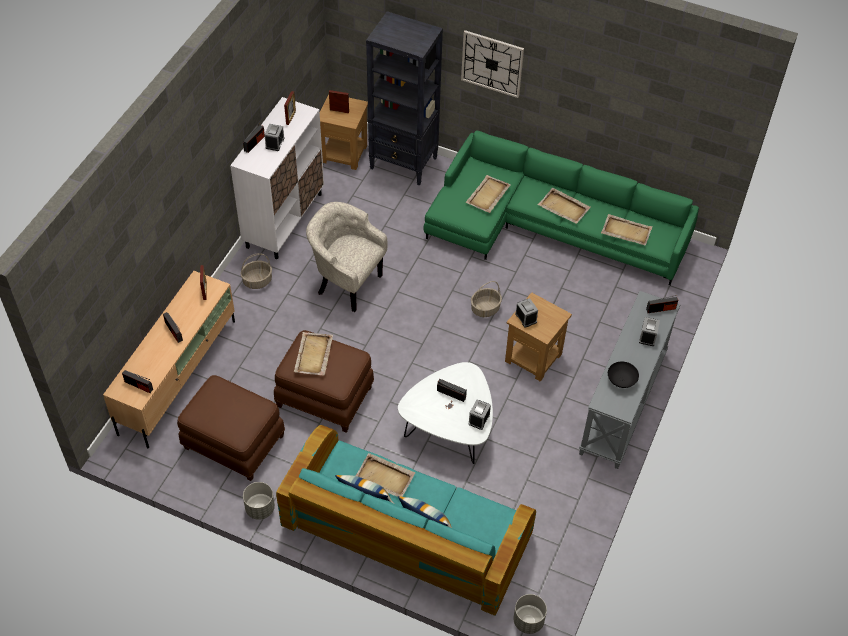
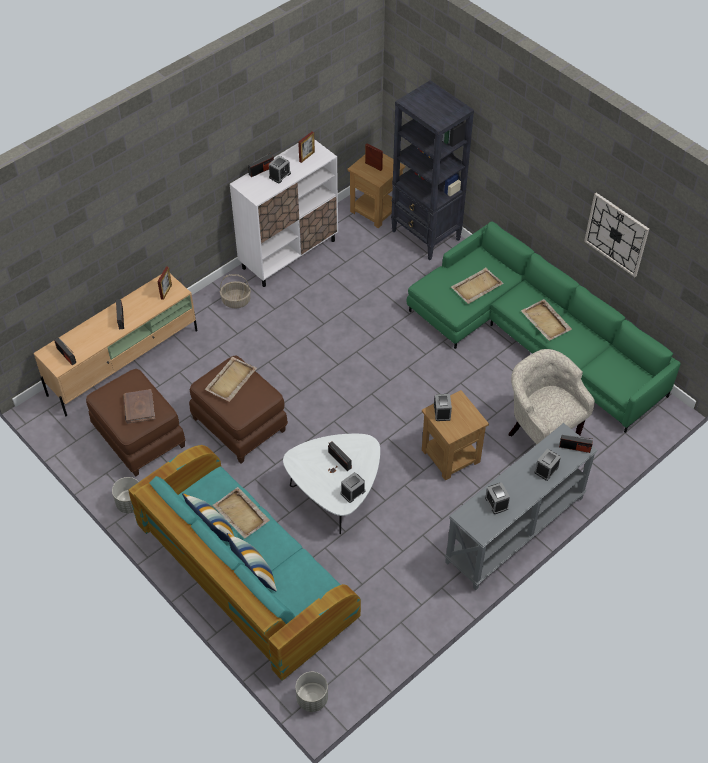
camera: 25 degrees right, 0 degrees up
(238, 411) = (139, 407): none -> brown book
(346, 283) = (313, 329): beige armchair -> beige armchair (540, 433)
(485, 309) = (429, 395): basket -> none
(492, 63) = (513, 158): wall clock -> wall clock (616, 234)
(622, 381) = (496, 503): black bowl -> alarm clock
(626, 231) = (595, 363): beige tray -> none

